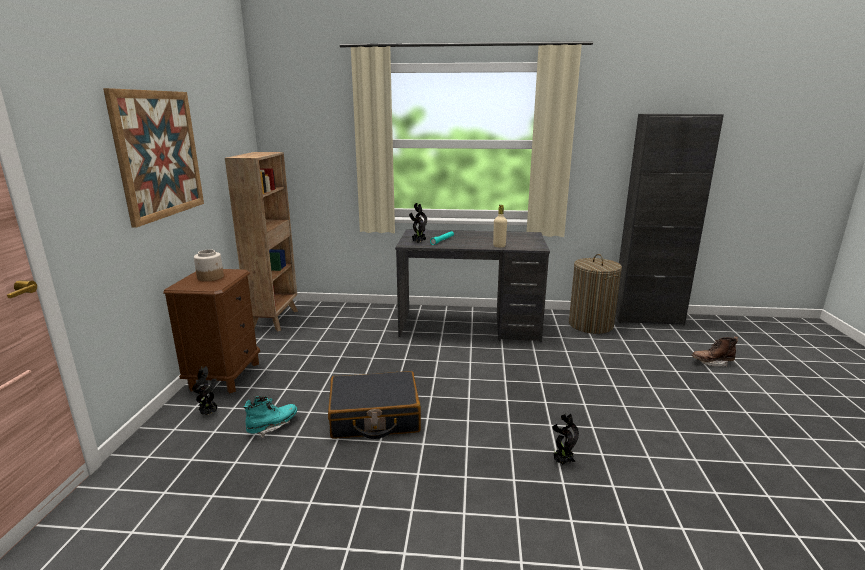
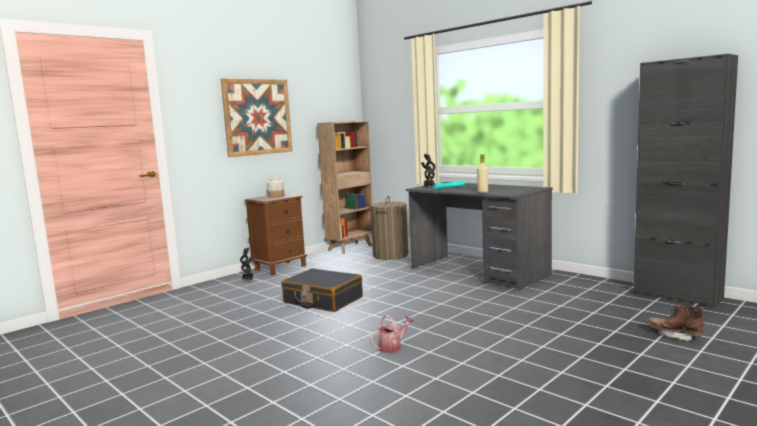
camera: 40 degrees right, 10 degrees down
(273, 426) = (266, 292): turquoise boot -> none
(562, 462) = (392, 347): potted plant -> watering can
(590, 324) = (597, 288): laundry basket -> laundry basket (390, 255)

